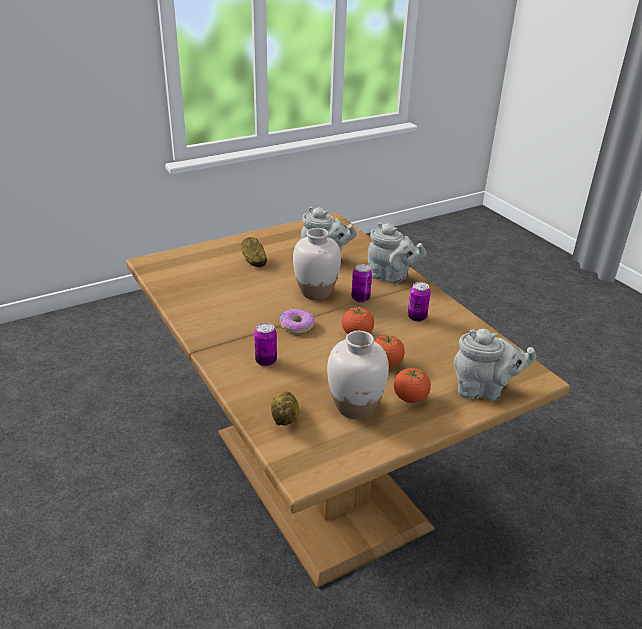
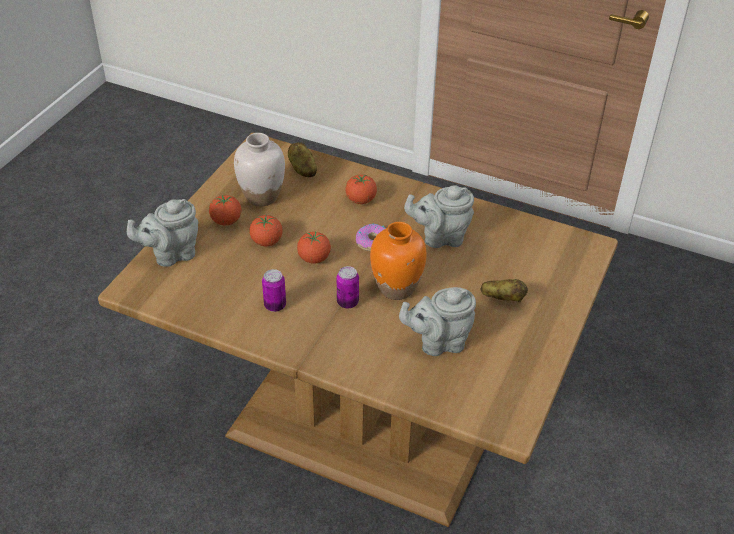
camera: 145 degrees right, 10 degrees up
(266, 361) = (361, 200): can -> tomato
(315, 292) = (397, 288): white vase -> orange vase
(391, 277) = (343, 352): grey teapot -> grey teapot (440, 237)

